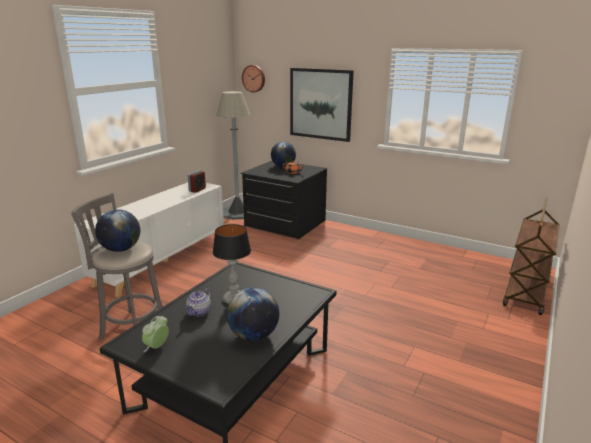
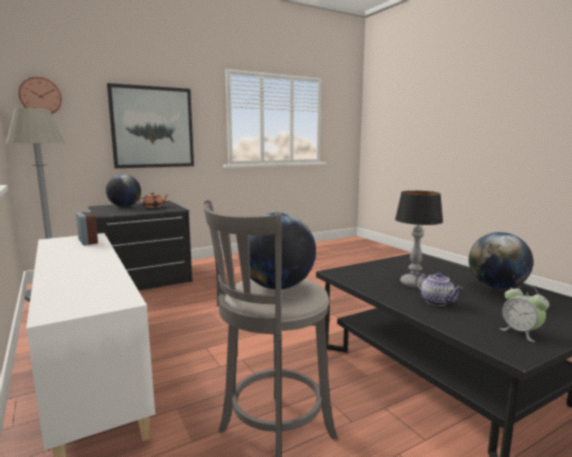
camera: 60 degrees left, 10 degrees down
(526, 293) = (379, 248): brown cart -> none

